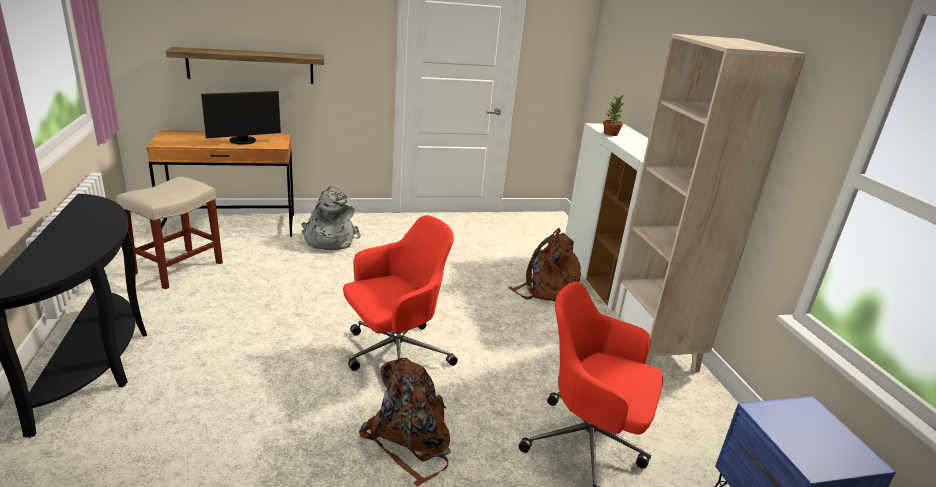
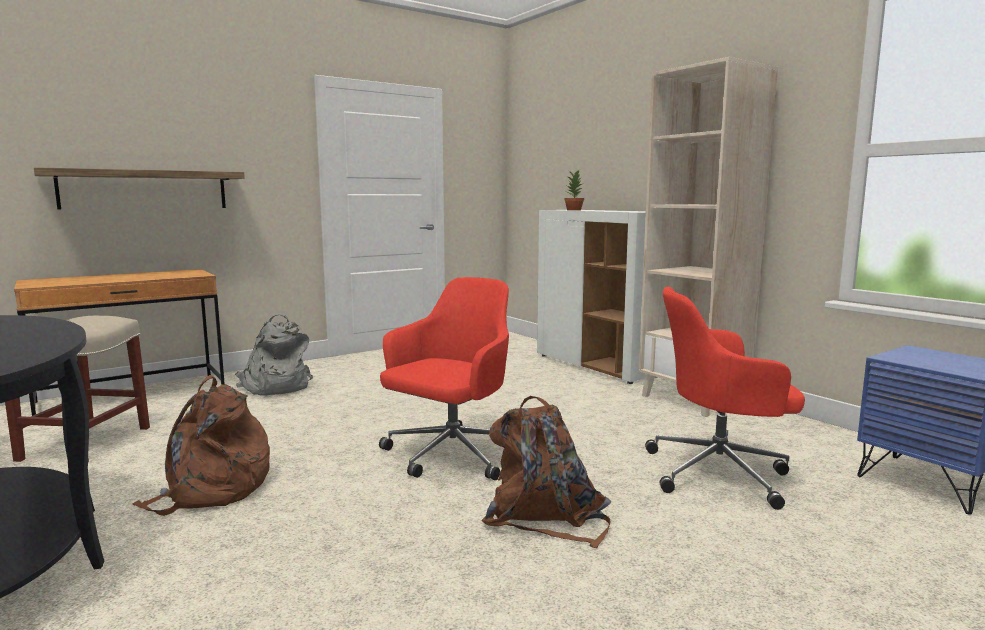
camera: 20 degrees left, 15 degrees down
(243, 141) = (150, 276): monitor -> none
(546, 289) = (550, 380): brown backpack -> brown backpack (212, 490)

